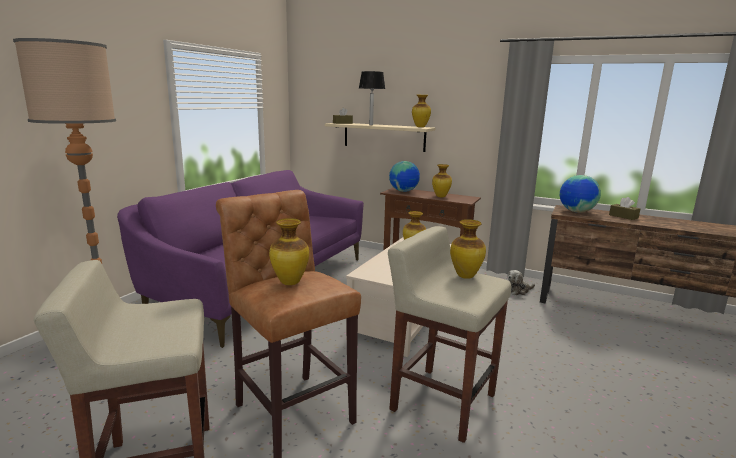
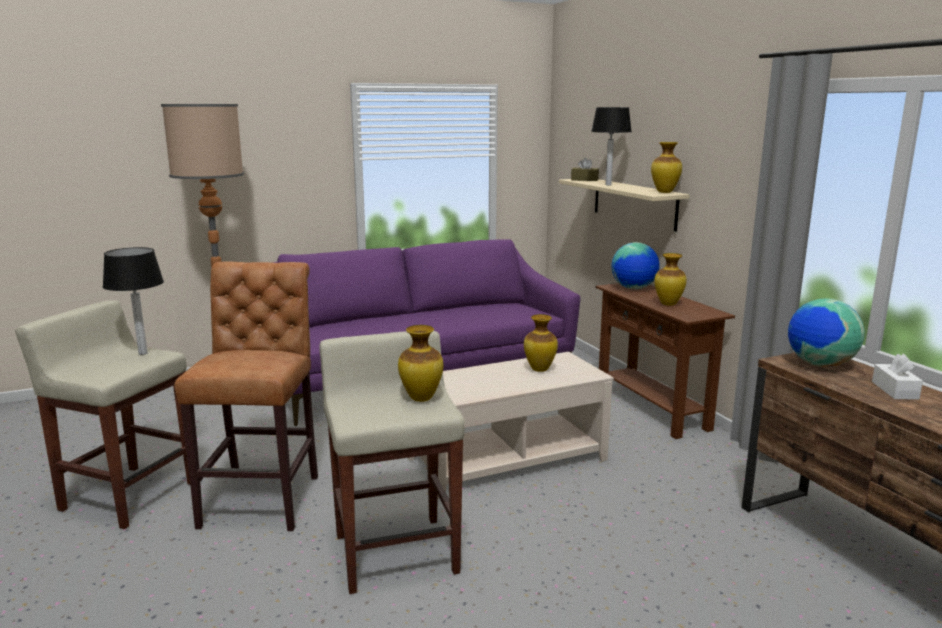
camera: 40 degrees right, 0 degrees up
(161, 309) = (143, 353): none -> table lamp
(289, 282) = (238, 356): vase -> none
(518, 291) = (737, 482): plush toy -> none
(623, 216) = (894, 390): brown tissue box -> white tissue box

